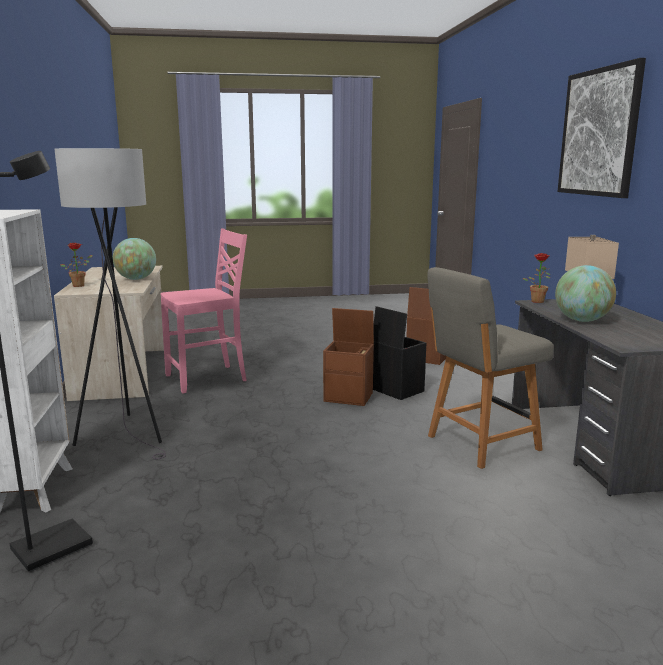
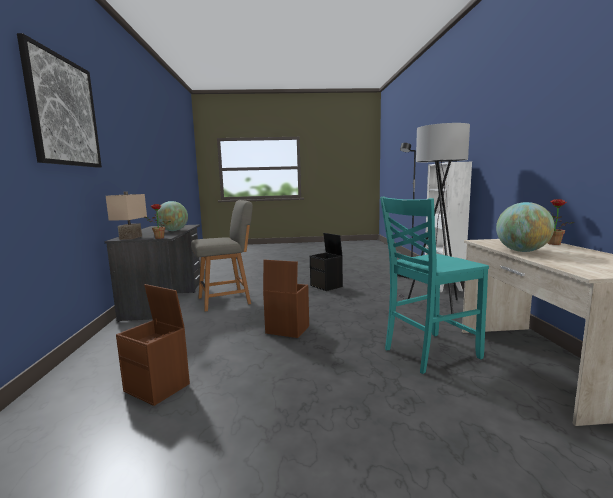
camera: 175 degrees left, 5 degrees down
(208, 378) = (428, 353): pink chair -> turquoise chair
(396, 390) = (242, 336): black storage box -> black storage box (327, 286)

